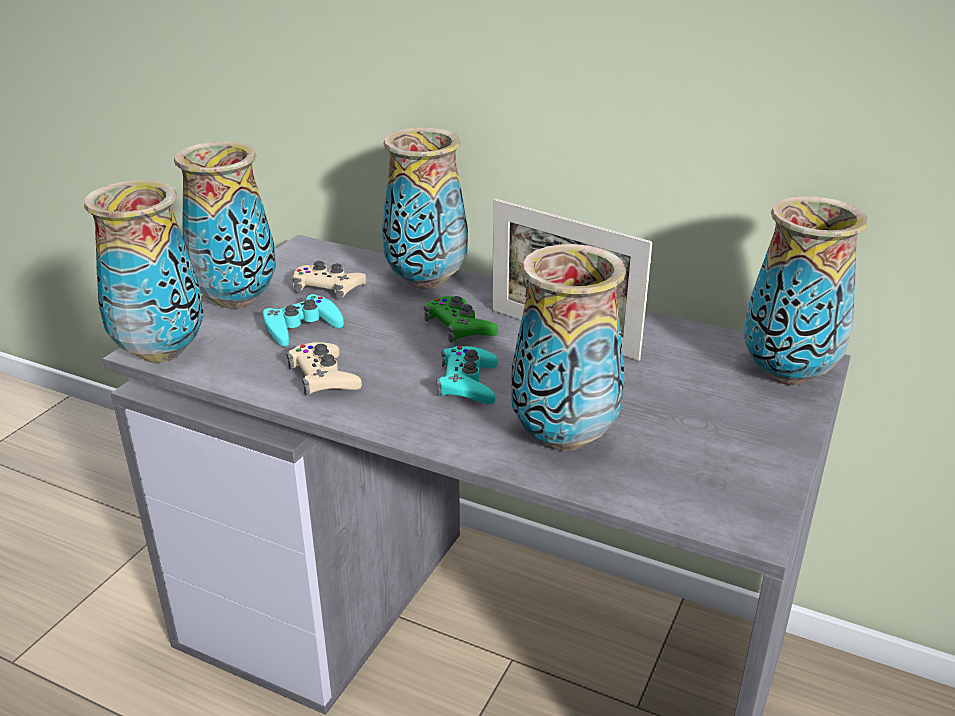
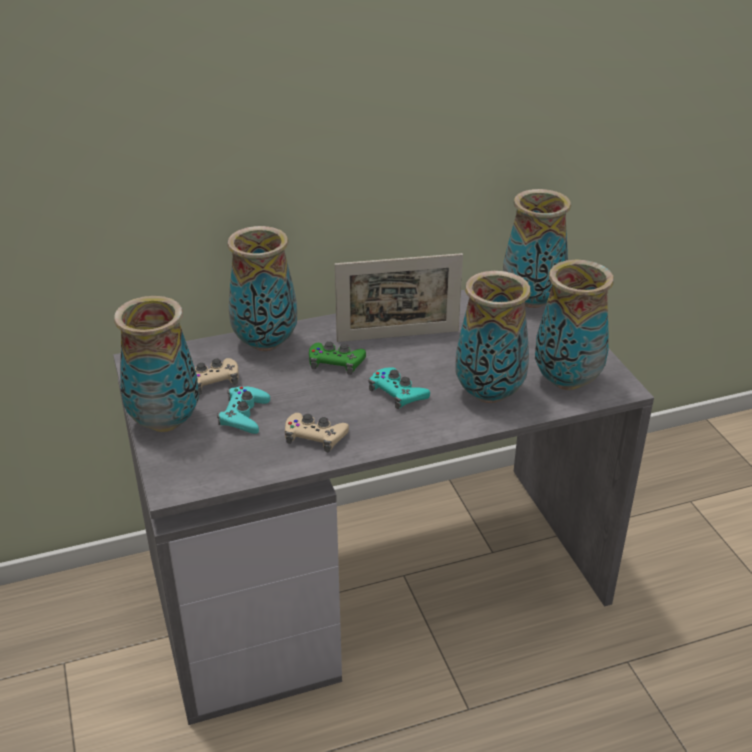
camera: 45 degrees left, 5 degrees up
(161, 352) = (183, 483): vase -> vase (565, 381)

